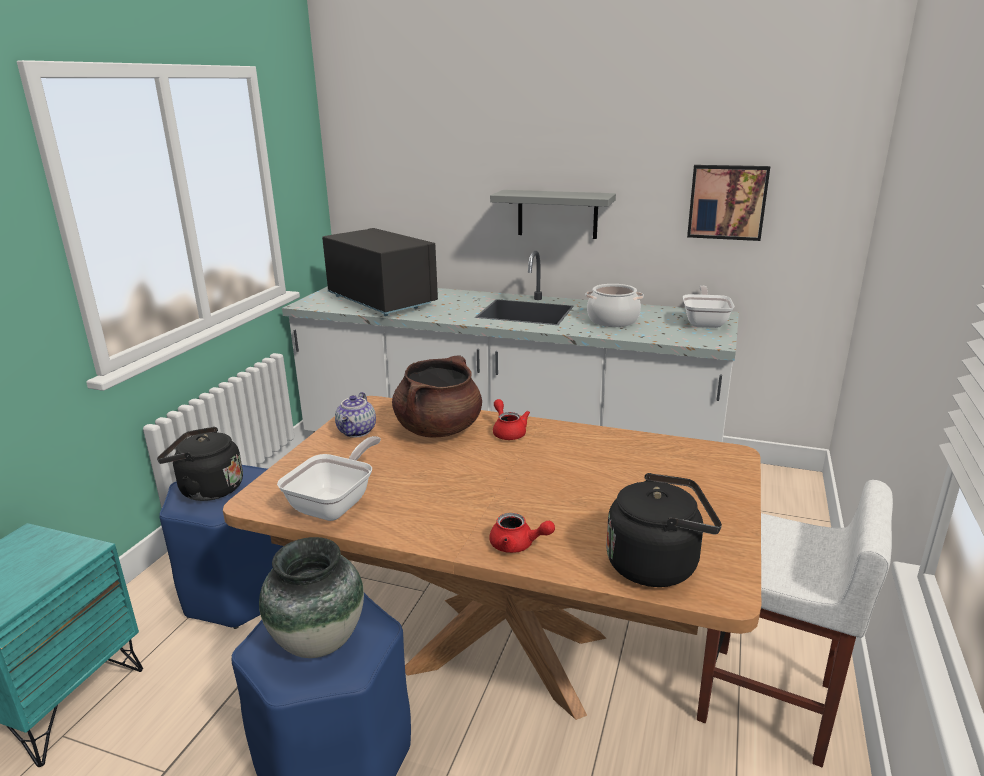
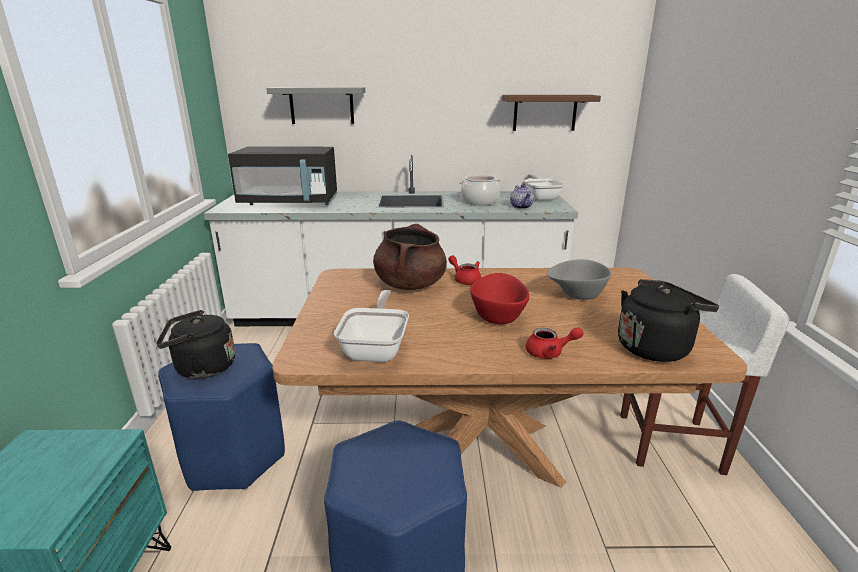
camera: 20 degrees left, 0 degrees up
(318, 642) = (399, 470): vase -> none
(357, 432) = (344, 295): teapot -> teapot (521, 207)
(381, 301) = (289, 202): black microwave -> black microwave turned 150 degrees clockwise
(503, 486) = (498, 315): none -> red bowl
(557, 214) = (422, 127): grey shelf -> grey shelf (321, 105)
(626, 476) = (575, 296): none -> grey bowl
(727, 202) = (545, 112): picture -> brown shelf

